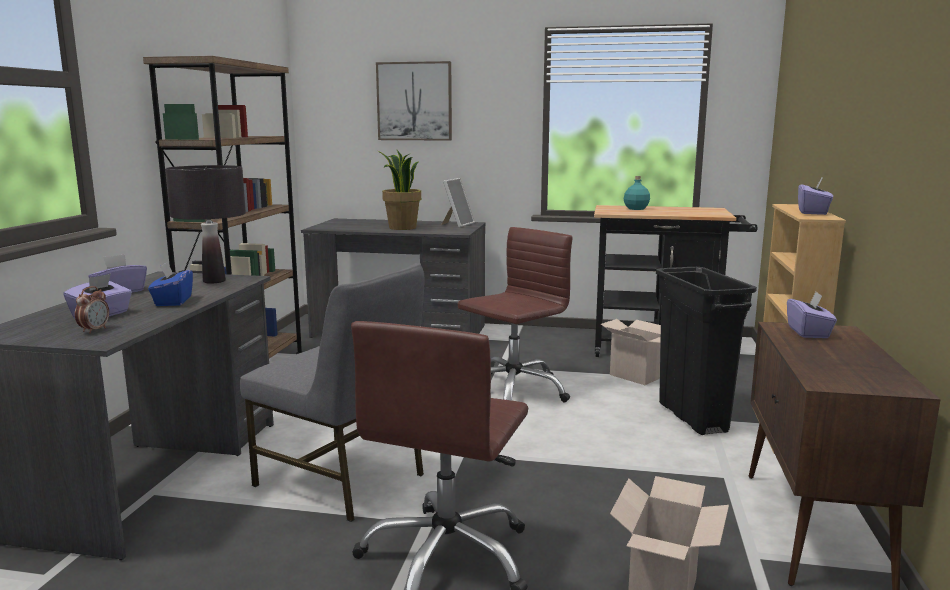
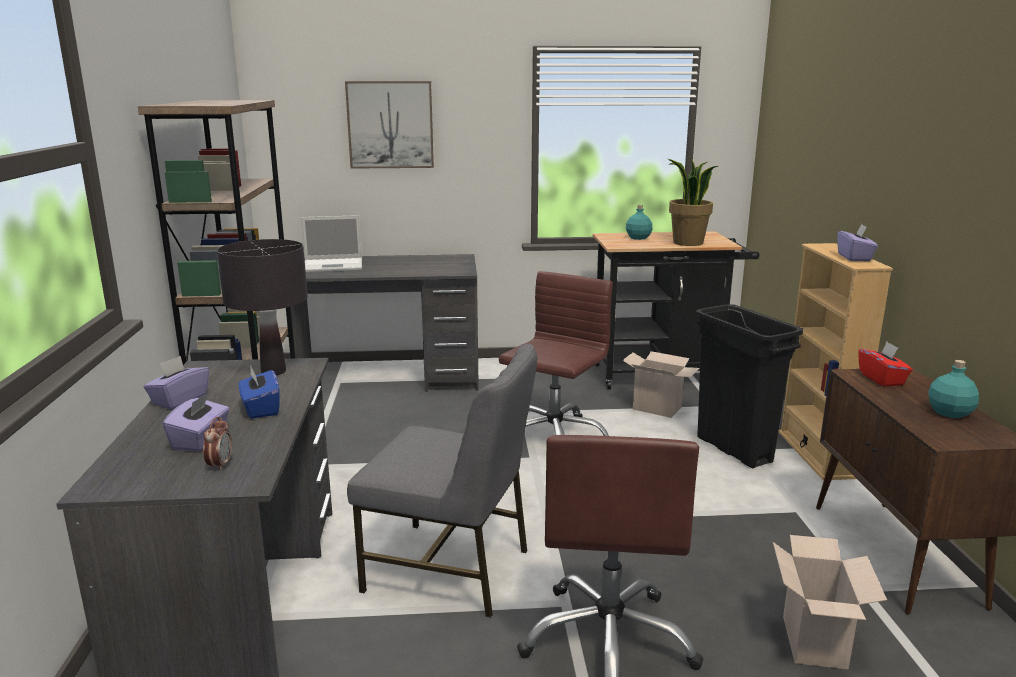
camera: 15 degrees left, 5 degrees up
(353, 224) = (334, 266): none -> laptop
(402, 228) = (394, 268): potted plant -> potted plant (687, 243)
(457, 224) = (448, 259): picture frame -> none
(808, 332) = (882, 379): purple tissue box -> red tissue box
(859, 363) = (950, 413): none -> turquoise bottle

